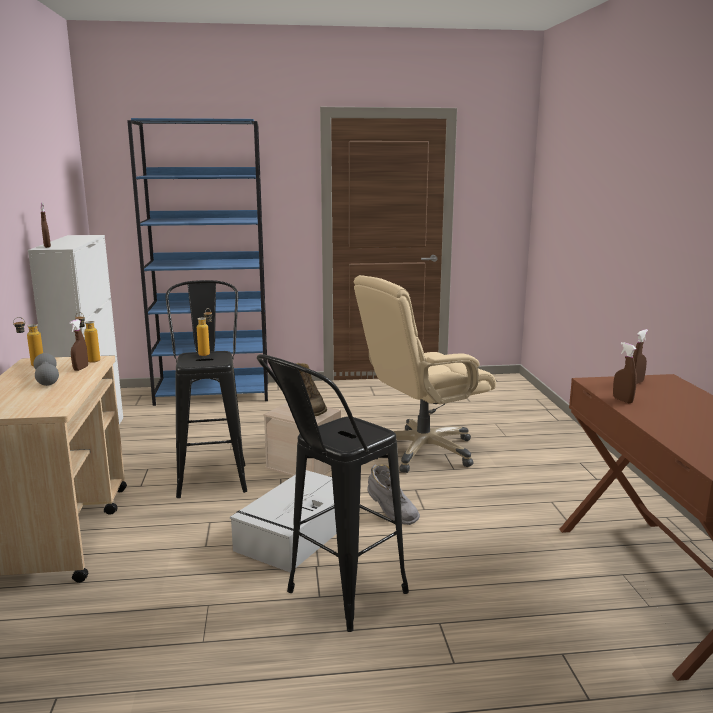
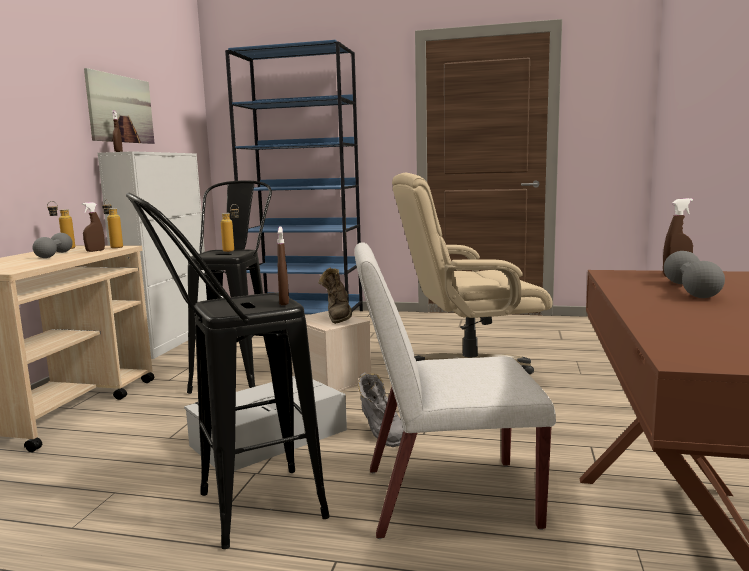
camera: 20 degrees right, 5 degrees down
(35, 195) = (120, 109): none -> picture
(480, 560) = (446, 497): none -> white chair
(622, 400) = (630, 288): brown spray bottle -> brown spray bottle (284, 302)
(660, 400) = (690, 290): none -> grey dumbbell

